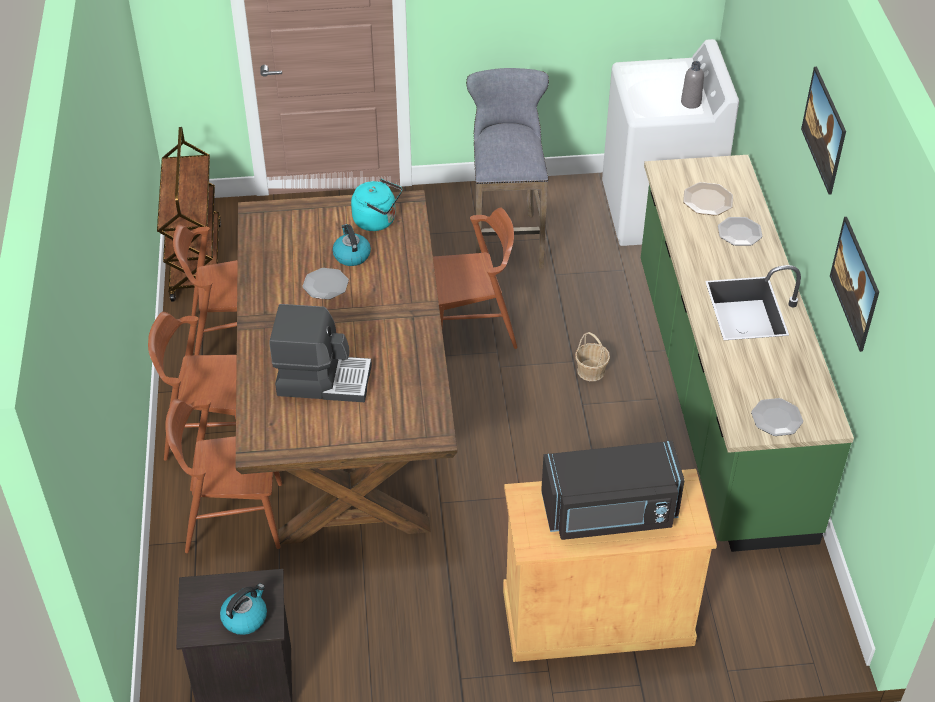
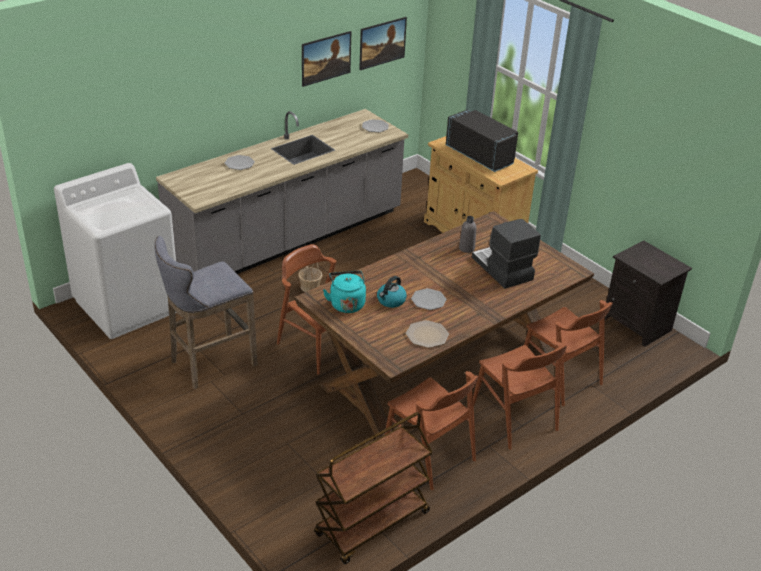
camera: 125 degrees left, 10 degrees down
(245, 617) = (651, 255): kettle -> none
(691, 102) = (127, 193): grey bottle -> grey bottle (466, 248)
(708, 200) = (217, 179): plate -> plate (427, 334)
(719, 396) = (289, 239): green counter -> grey counter
(820, 145) = (252, 53): picture -> picture (382, 53)

